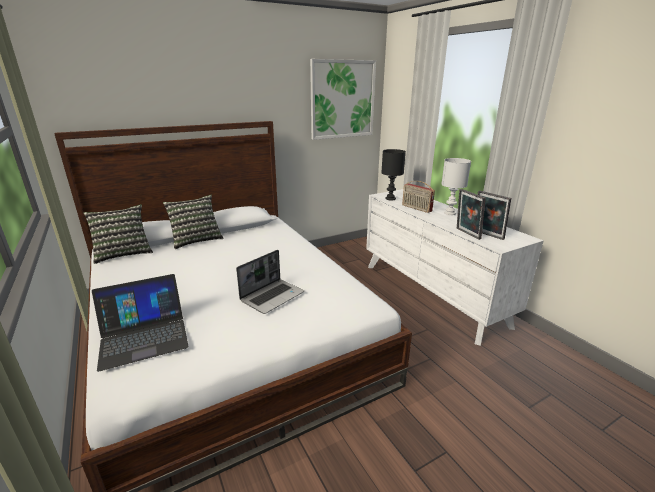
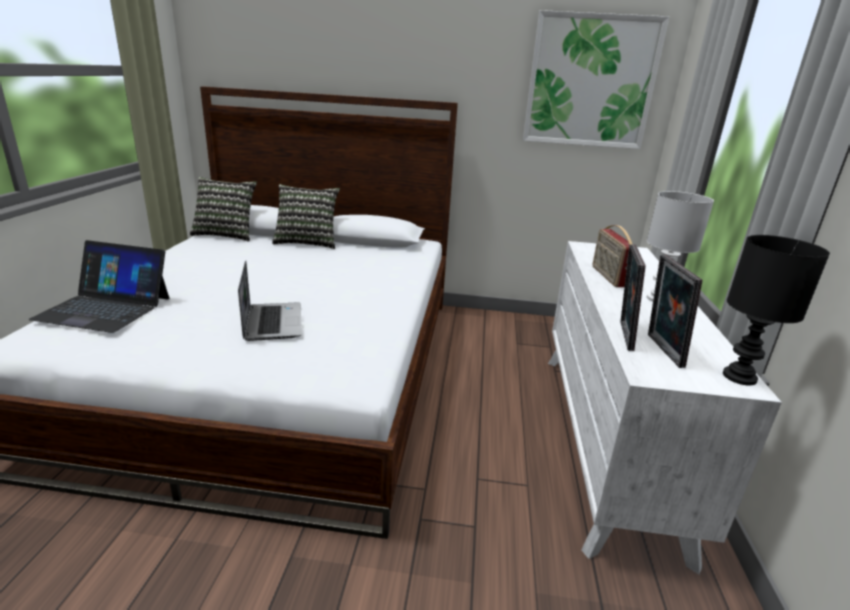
camera: 35 degrees right, 0 degrees up
(272, 296) = (272, 322): laptop -> laptop turned 90 degrees counterclockwise
(390, 198) = (592, 253): black table lamp -> black table lamp (740, 377)

